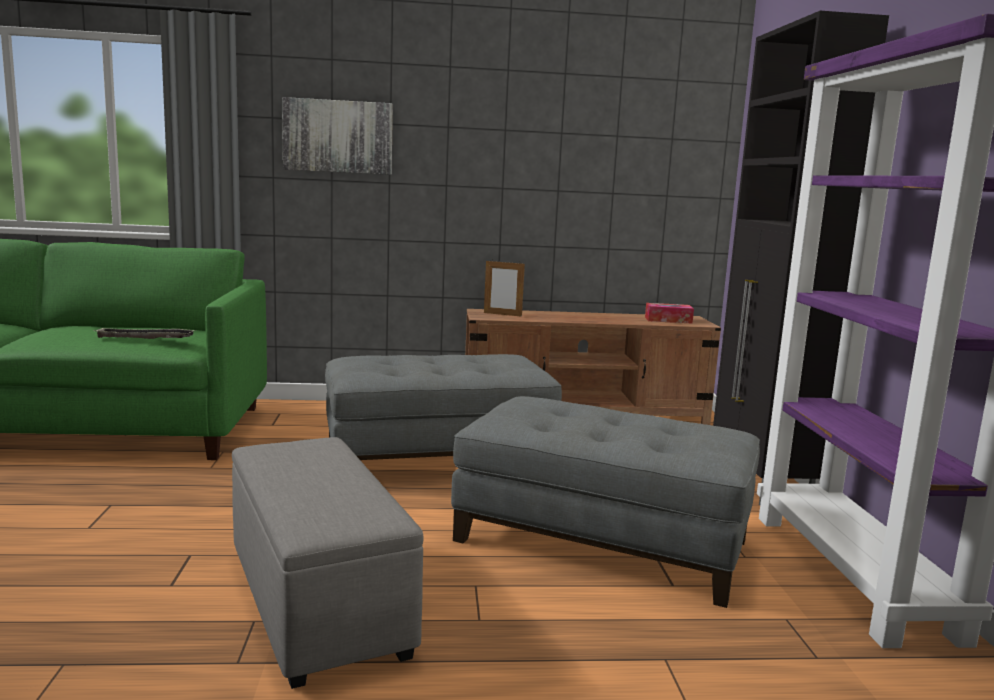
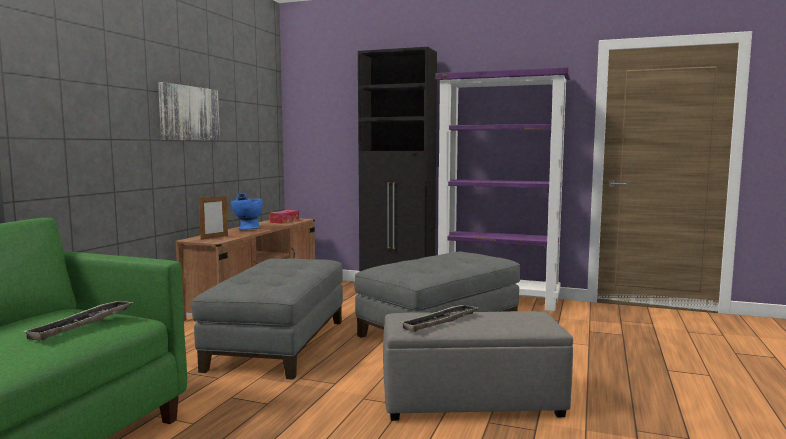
camera: 65 degrees left, 5 degrees down
(296, 461) = (440, 322): none -> tray
(338, 136) = (69, 95): picture -> picture (189, 113)
(581, 316) = (247, 228): none -> blue vase

